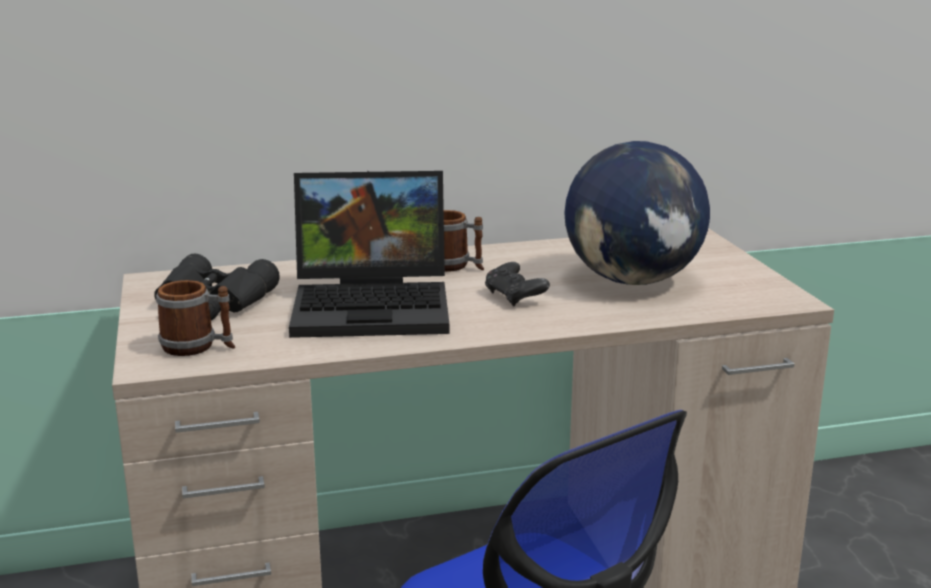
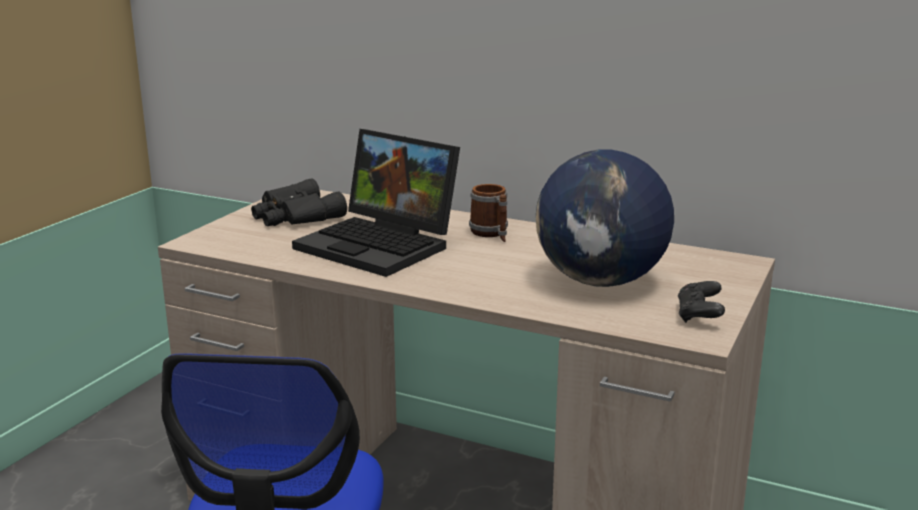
camera: 40 degrees right, 0 degrees up
(198, 347) = (236, 239): mug -> none
(515, 297) = (483, 267): black game controller -> black game controller (699, 315)

